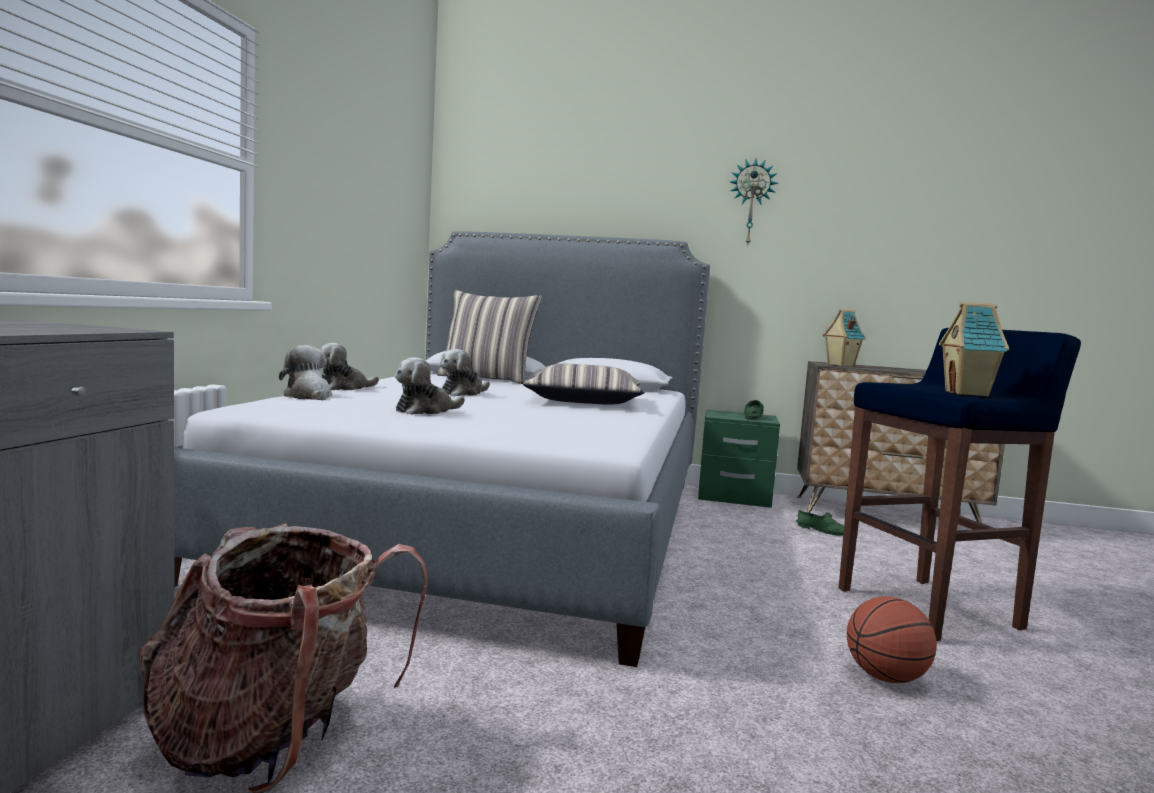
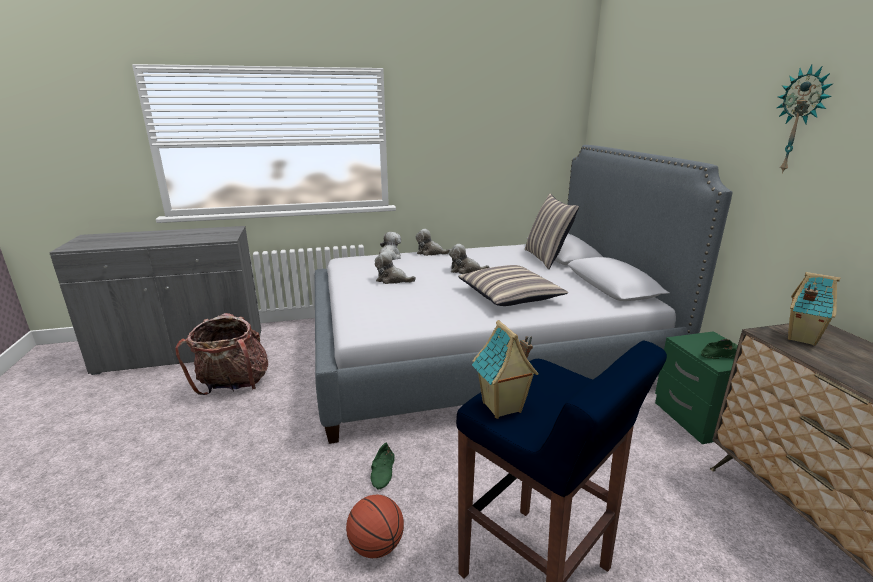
camera: 65 degrees right, 15 degrees up
(823, 530) = (680, 485): green shoe -> green shoe (384, 471)

